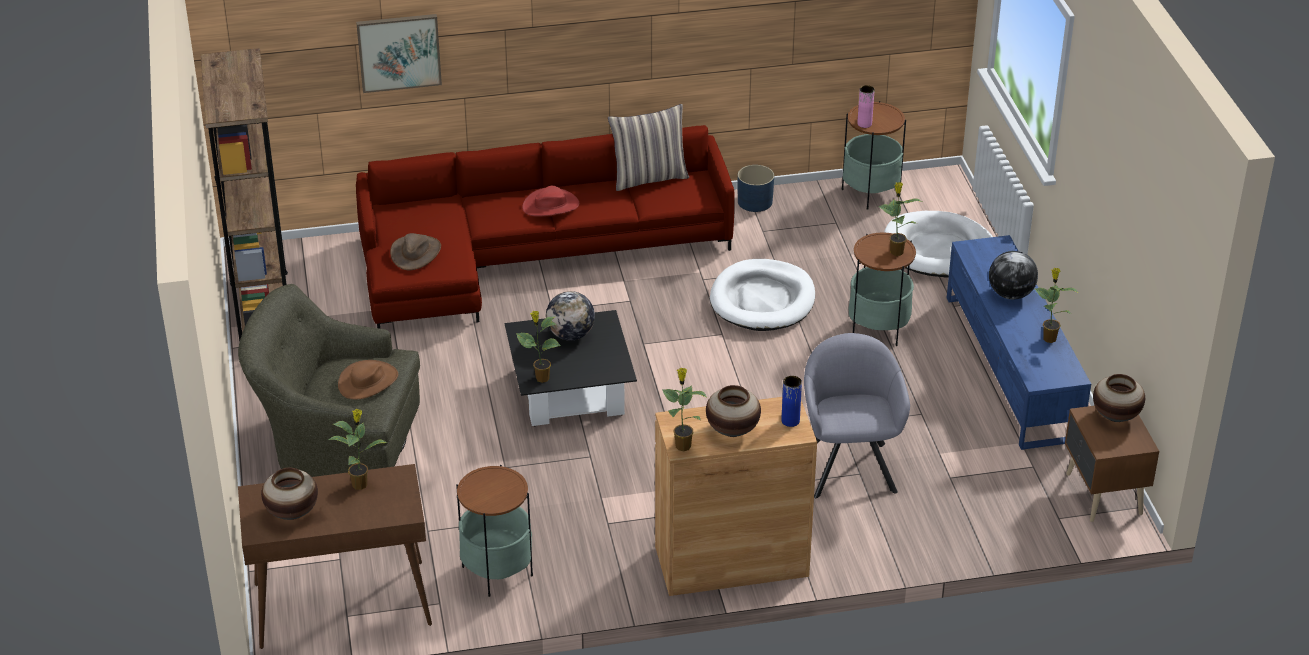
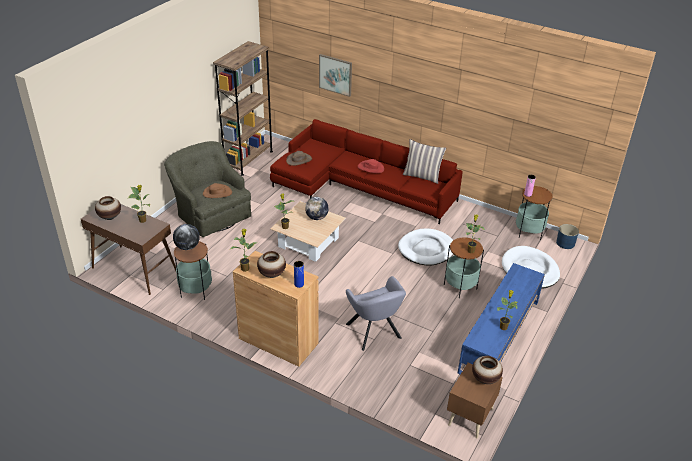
camera: 40 degrees right, 0 degrees up
(570, 391) = (308, 242): black coffee table -> beige coffee table
(755, 202) = (473, 211): blue planter -> blue planter (565, 243)
(849, 465) = (374, 333): grey armchair -> grey armchair turned 120 degrees clockwise
(1011, 294) = (510, 299): globe -> globe (187, 247)

